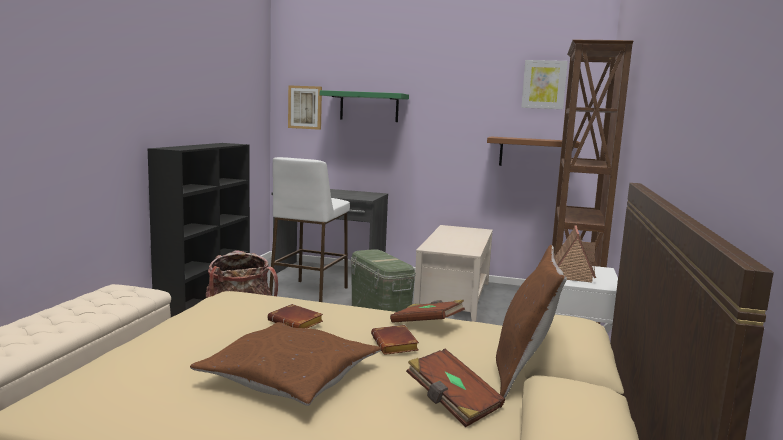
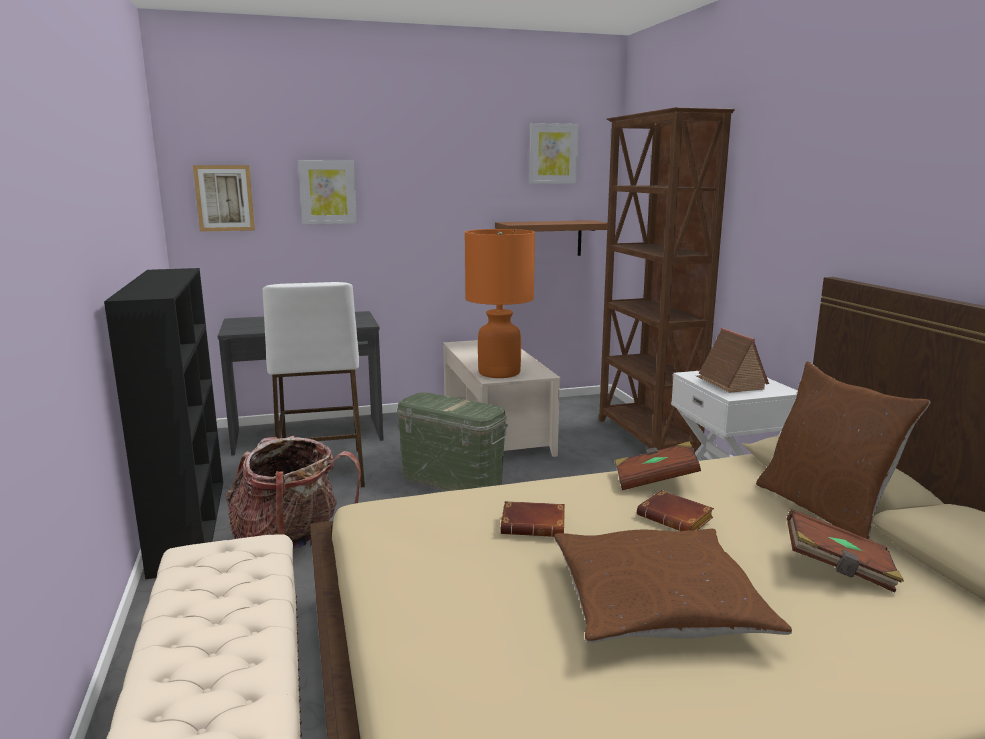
camera: 30 degrees left, 5 degrees up
(369, 107) = (328, 192): green shelf -> picture
(440, 246) = (499, 373): none -> orange table lamp

